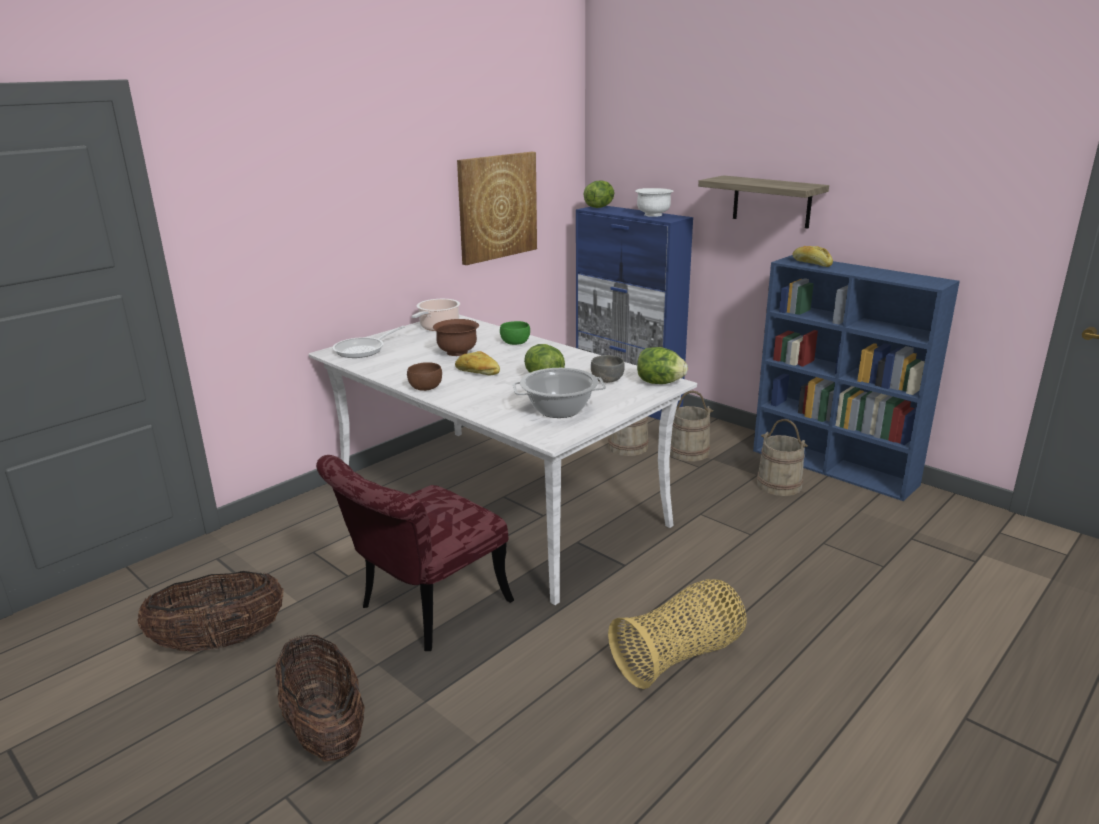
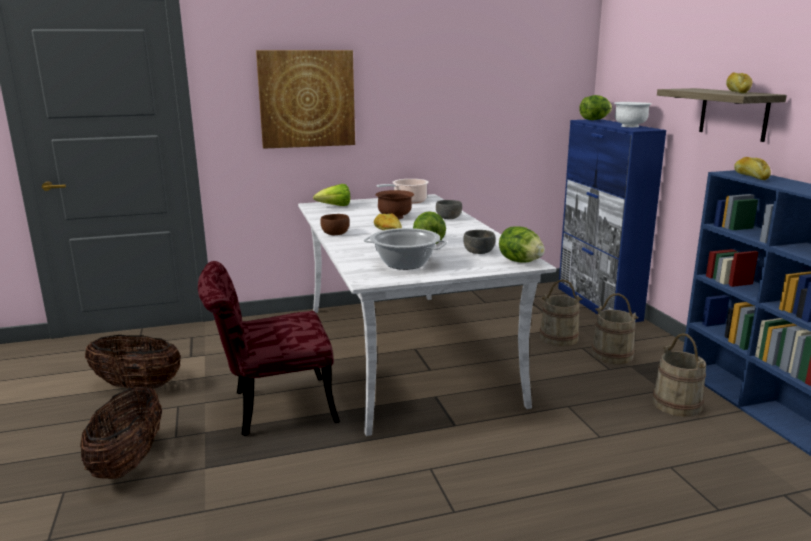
camera: 30 degrees right, 5 degrees down
(363, 350) = (335, 206): frying pan -> lettuce
(497, 207) = (490, 110): picture -> picture (307, 99)
(515, 342) = (448, 218): green bowl -> grey bowl
(679, 656) = (421, 511): basket -> none
(784, 183) = (738, 92): none -> bread

